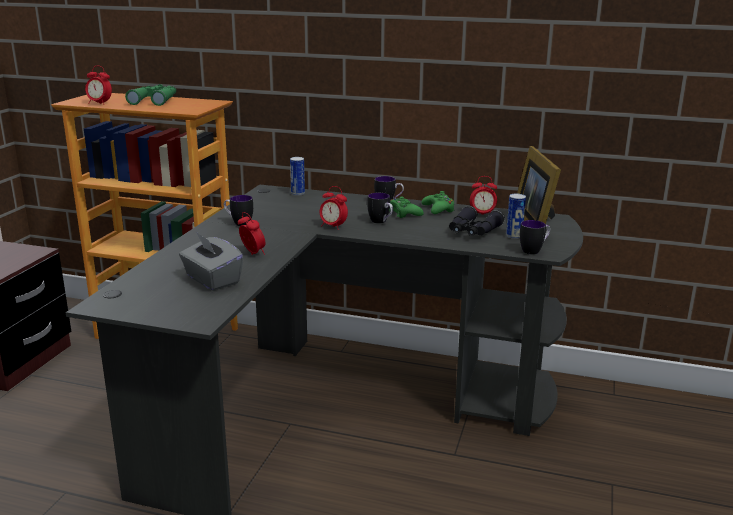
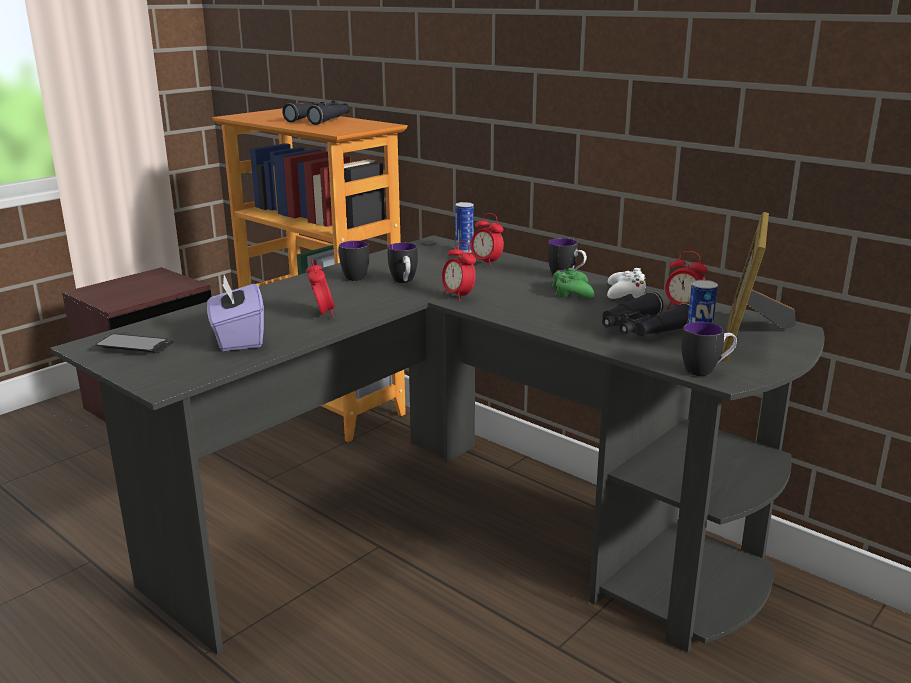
camera: 25 degrees right, 0 degrees up
(100, 104) = (259, 119): alarm clock -> alarm clock (486, 263)
(139, 298) = (135, 346): none -> phone
(155, 101) = (321, 120): green binoculars -> black binoculars
(212, 280) = (238, 338): grey tissue box -> purple tissue box
(381, 222) = (527, 299): mug -> mug (404, 282)
(438, 209) = (626, 293): green game controller -> white game controller

